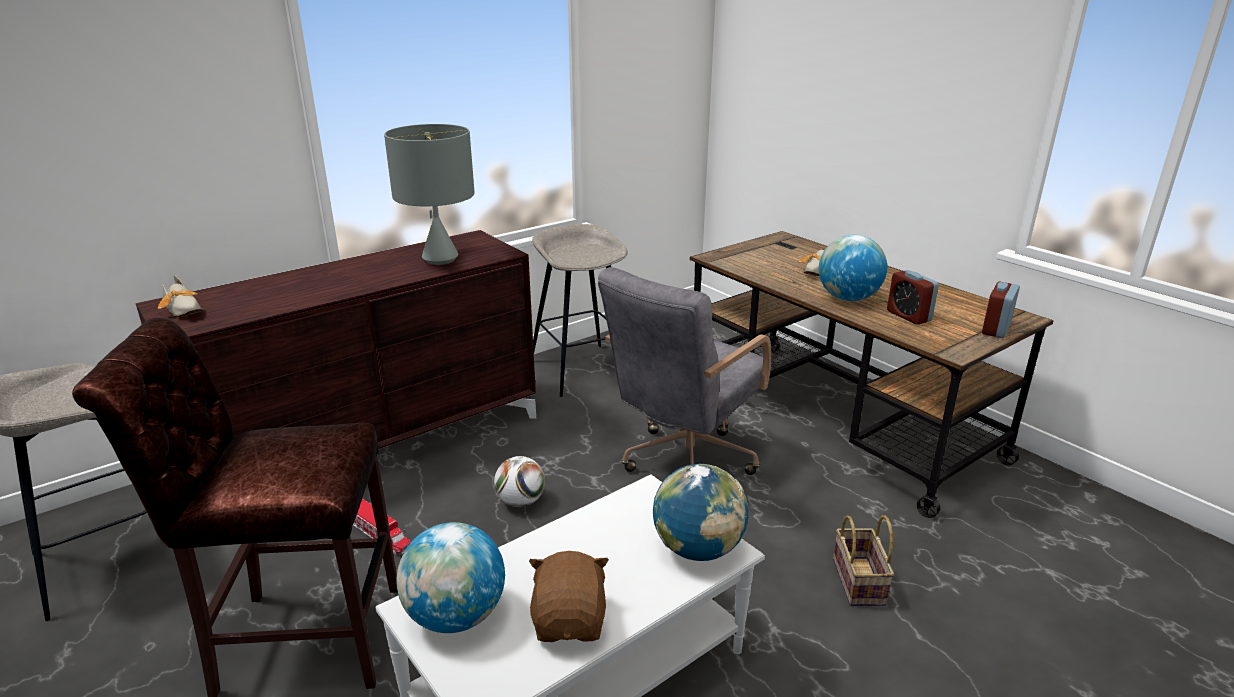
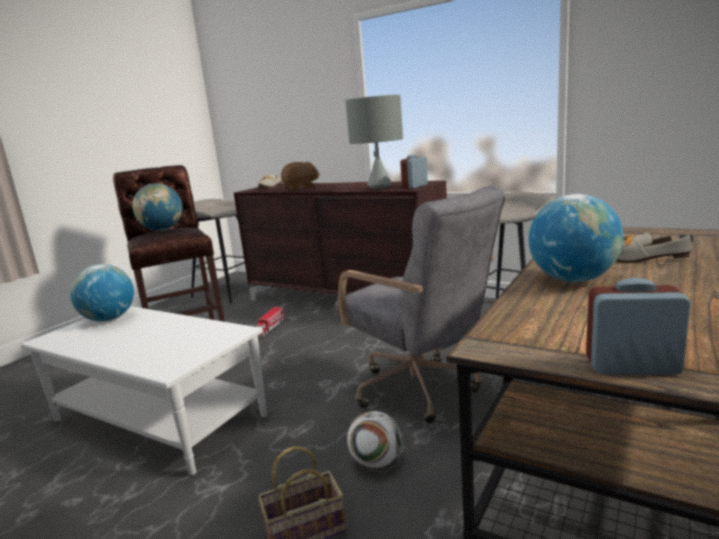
camera: 70 degrees right, 10 degrees down
(520, 501) = (324, 350): football -> football (376, 461)
(570, 621) = (99, 343): brown plush toy -> brown plush toy (301, 188)
(684, 465) = (421, 392): grey office chair -> grey office chair turned 150 degrees counterclockwise
(698, 549) = (169, 360): globe -> globe (162, 230)
(908, 316) = (573, 310): alarm clock -> alarm clock (415, 186)

